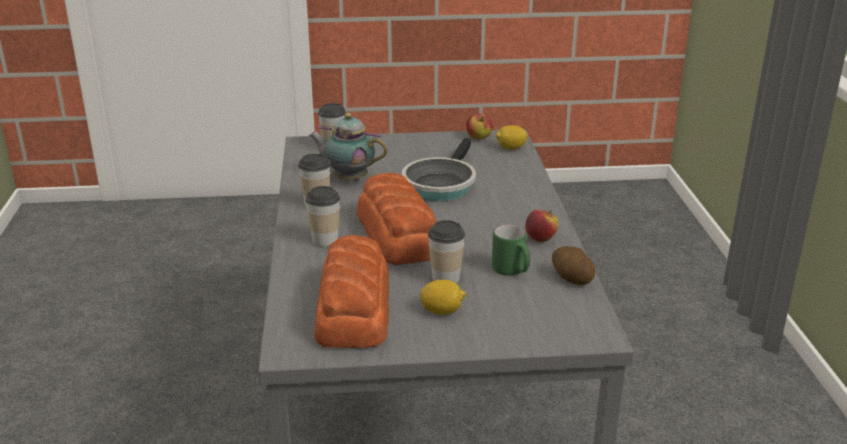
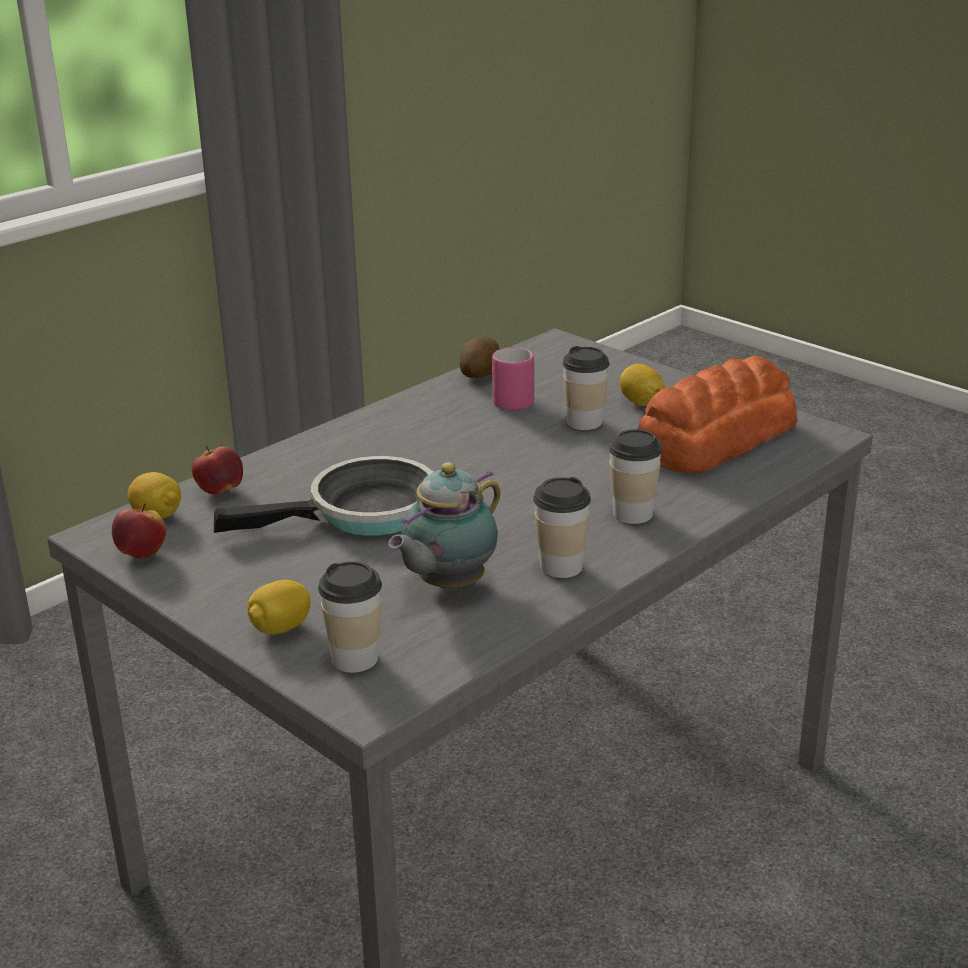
camera: 130 degrees left, 0 degrees up
(348, 178) = (447, 585): teapot -> teapot turned 60 degrees clockwise
(376, 144) = (280, 629): none -> lemon
(398, 233) = (540, 481): bread -> none
(512, 271) = (515, 400): green mug -> pink mug
(540, 239) = (422, 410): apple -> apple (220, 491)

